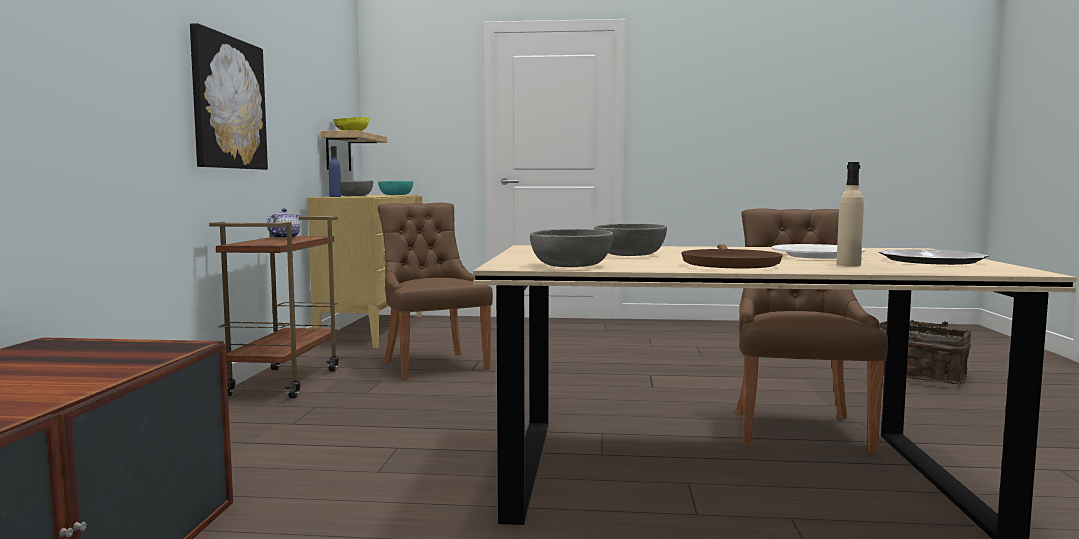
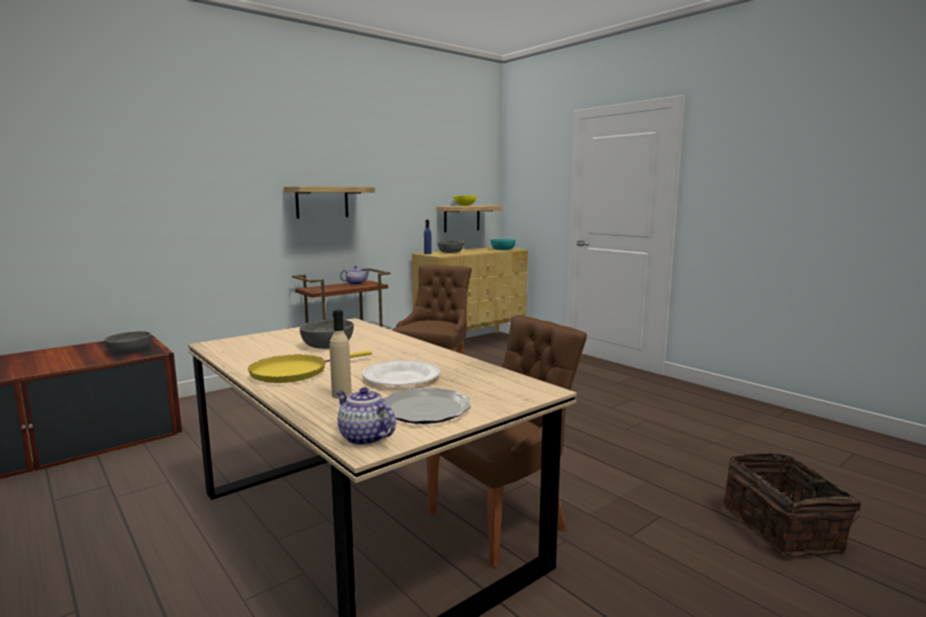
camera: 45 degrees right, 5 degrees up
(227, 103) = (322, 202): picture -> shelf
(571, 265) = (236, 350): grey bowl -> grey bowl (129, 351)
(729, 264) = (294, 372): brown frying pan -> yellow frying pan
(995, 270) = (364, 437): none -> teapot

